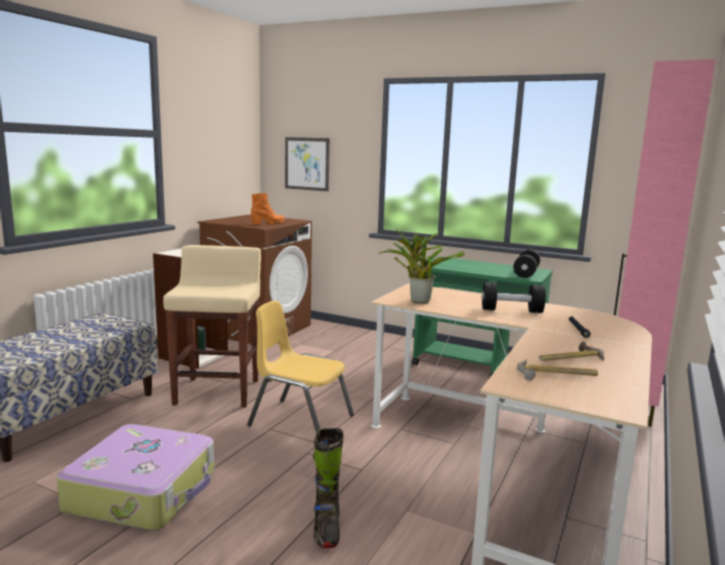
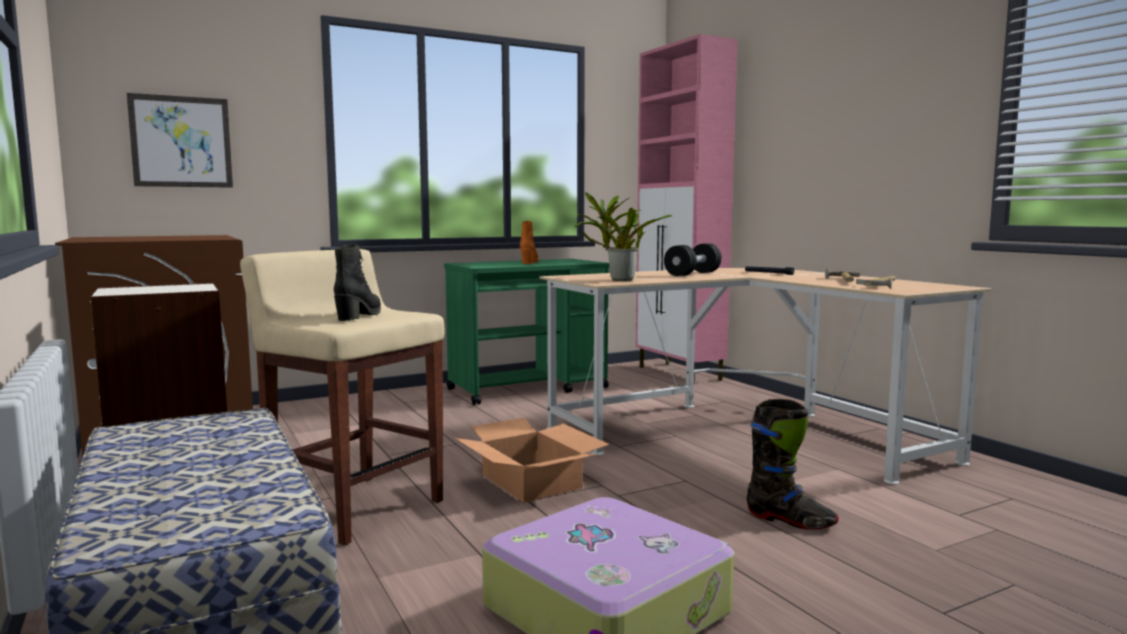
camera: 55 degrees left, 5 degrees down
(214, 287) = (360, 315): none -> black boot
(268, 223) = (199, 237): orange boot -> orange boot (529, 262)
(300, 421) = (531, 481): yellow chair -> cardboard box
(526, 273) = (573, 261): black dumbbell -> none

